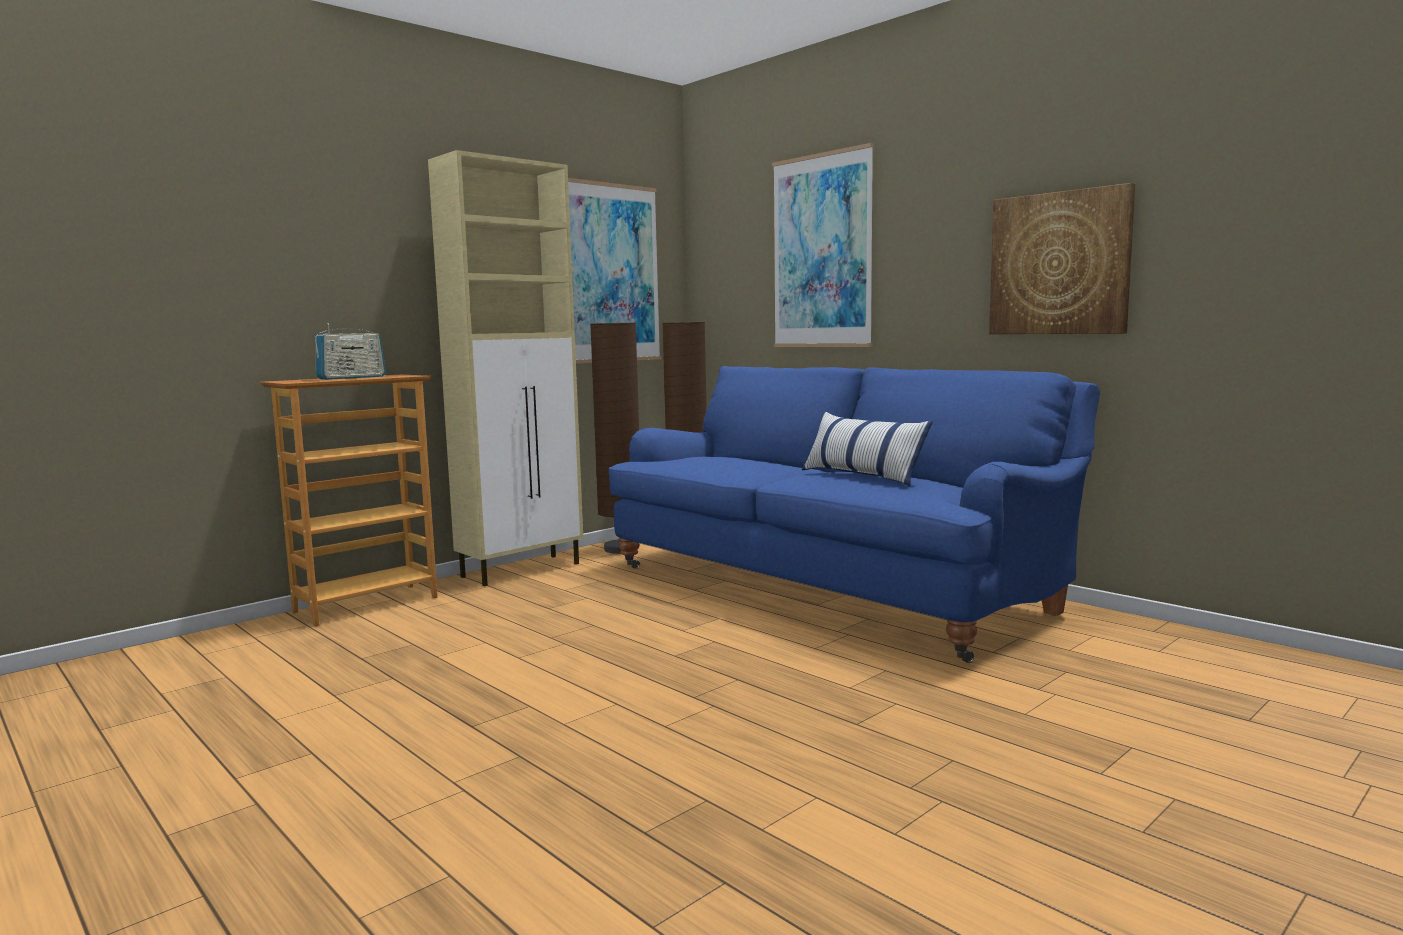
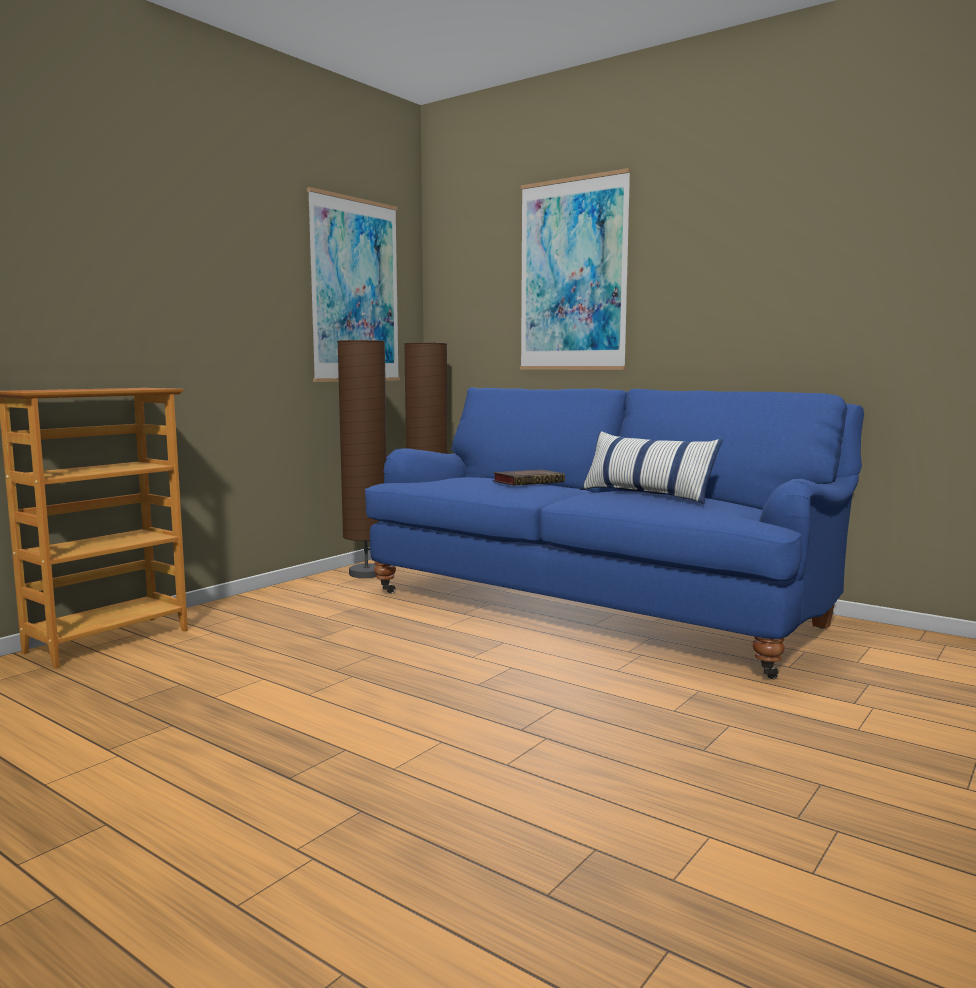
camera: 10 degrees left, 0 degrees up
(352, 378) = (93, 389): radio -> none
(523, 570) = (271, 598): beige cabinet -> none
(759, 462) = (529, 482): none -> book
(1059, 264) = (823, 290): picture -> none

